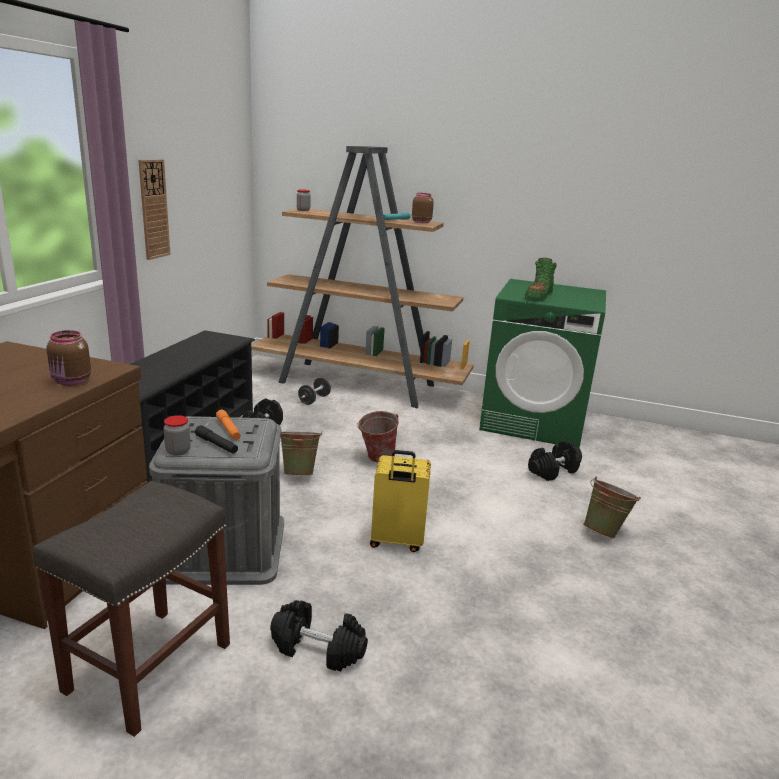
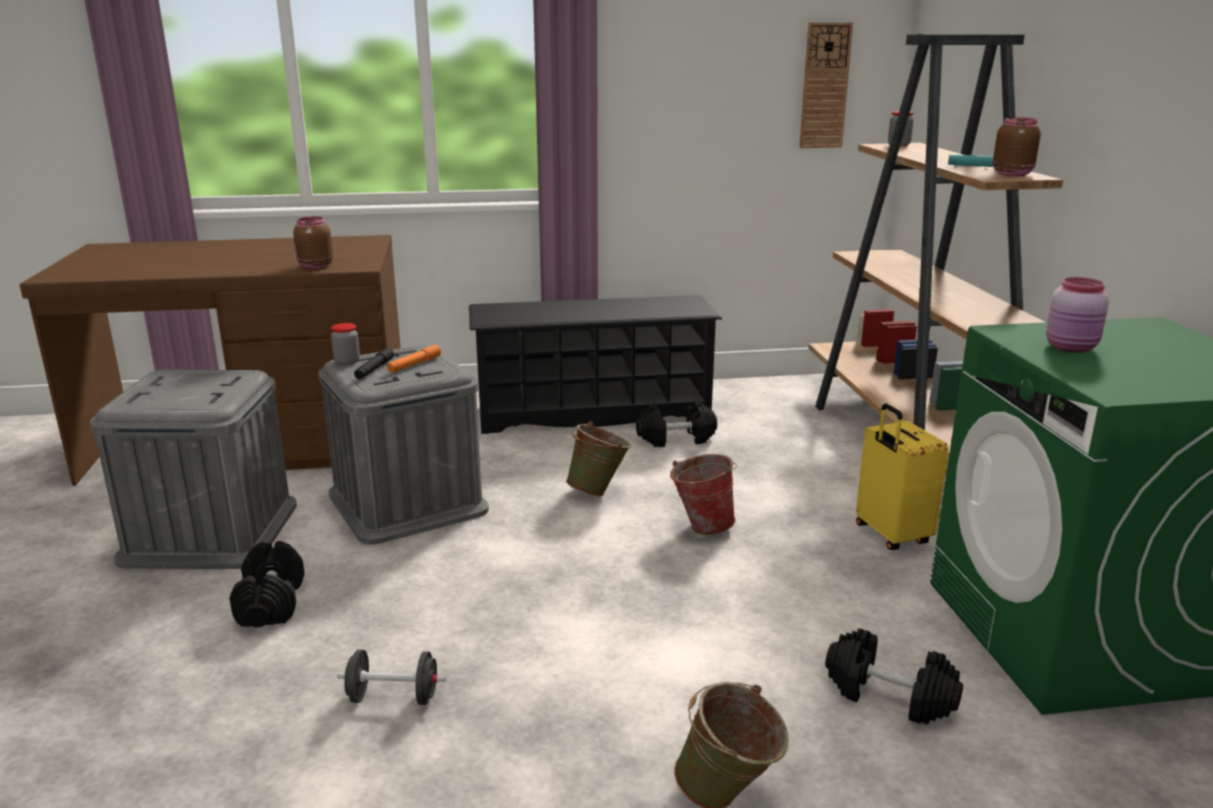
camera: 65 degrees right, 0 degrees up
(148, 669) = (210, 531): grey stool -> grey storage box
(154, 209) = (660, 127): wall clock -> wall clock (825, 86)
(314, 400) = (806, 440): black dumbbell -> black dumbbell (393, 697)
(396, 541) = (507, 596): yellow suitcase -> yellow suitcase (890, 535)
(538, 296) = (1072, 348): green boot -> pink jar

